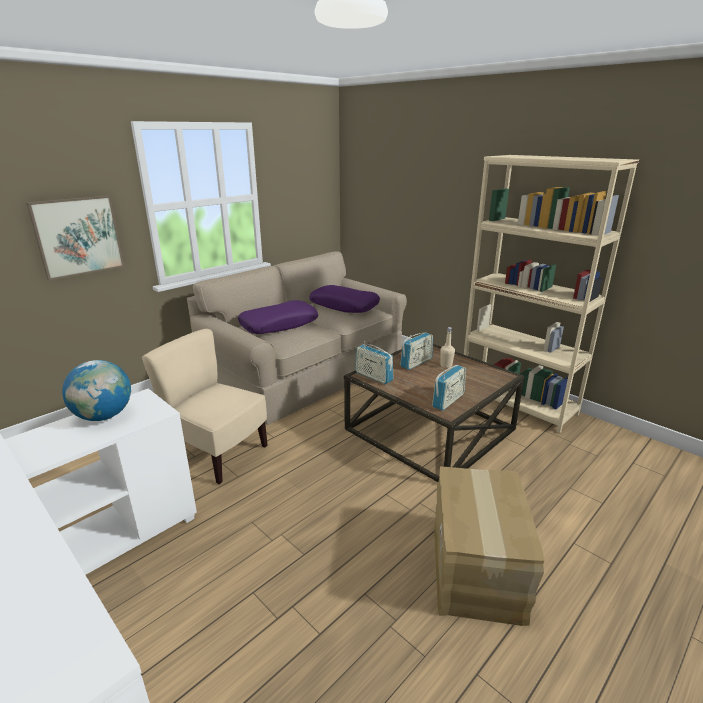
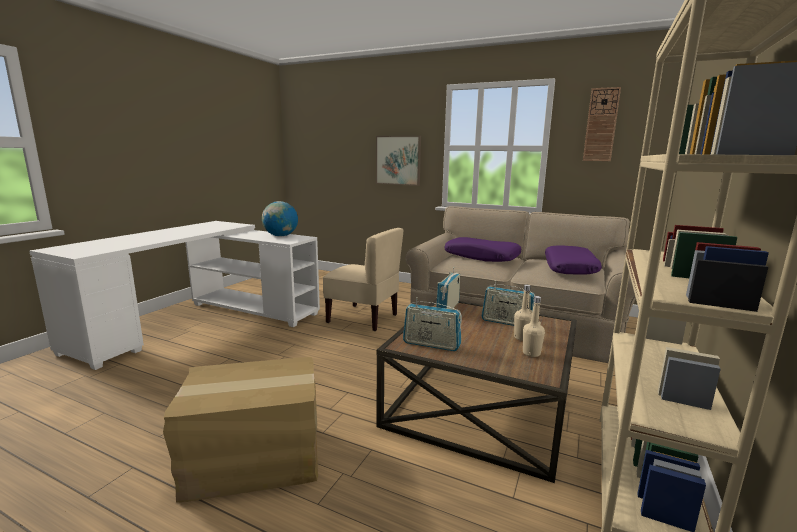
camera: 70 degrees right, 10 degrees down
(218, 454) = (363, 318): beige chair -> beige chair turned 105 degrees clockwise
(292, 170) = (601, 125): none -> wall clock
(471, 370) = (531, 353): none -> beige bottle

